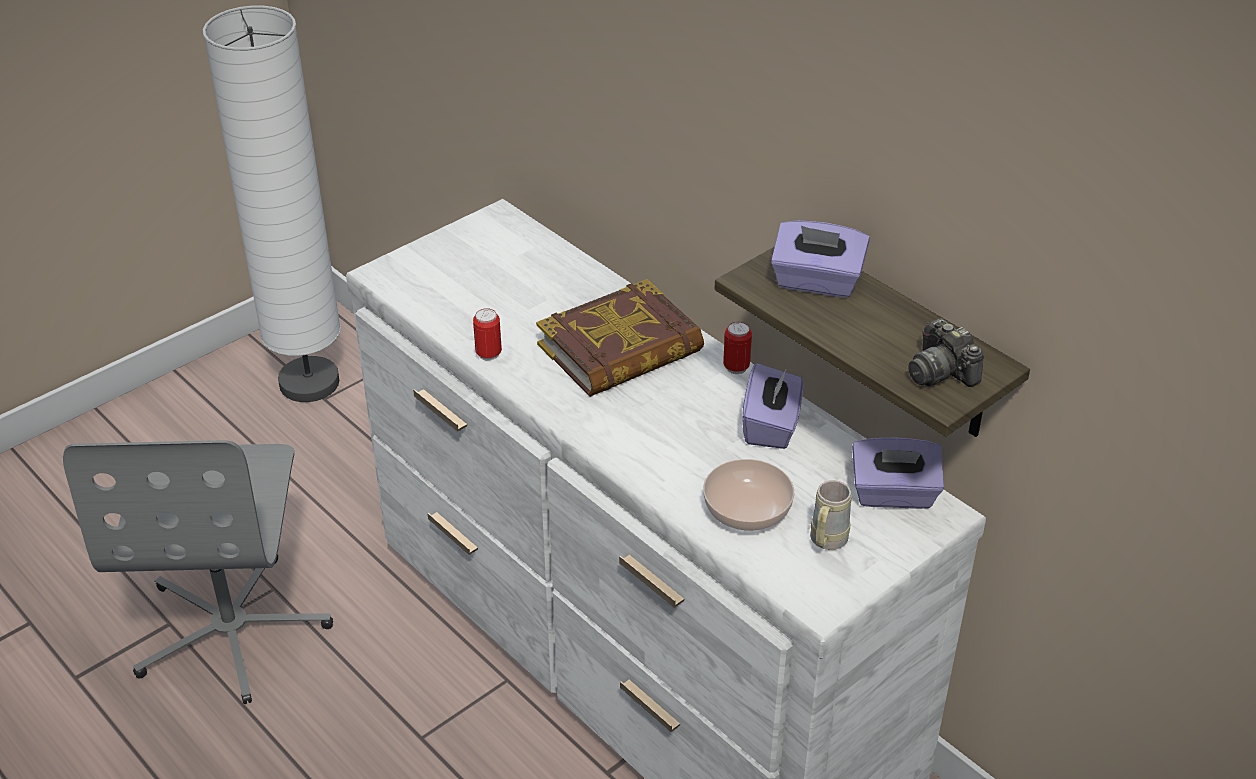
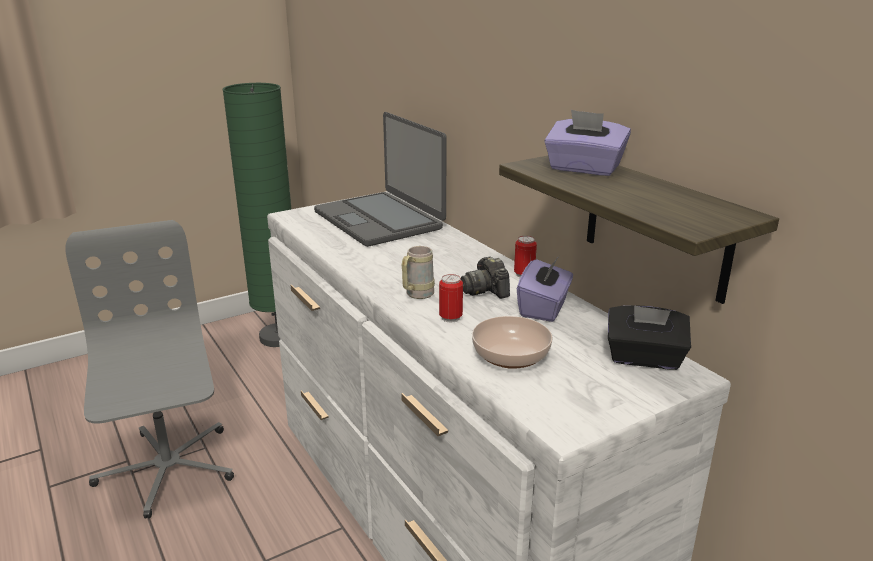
camera: 10 degrees right, 15 degrees down
(233, 628) = (167, 468): grey office chair -> grey office chair turned 150 degrees clockwise
(309, 383) = (278, 337): white floor lamp -> green floor lamp
(488, 354) = (341, 255): can -> can (450, 318)
(514, 271) = (379, 220): none -> laptop
(620, 349) = (439, 260): book -> none
(826, 543) = (577, 385): beige mug -> beige mug (416, 295)
(894, 494) = (644, 358): purple tissue box -> black tissue box
(941, 371) = (691, 214): camera -> camera (486, 290)

